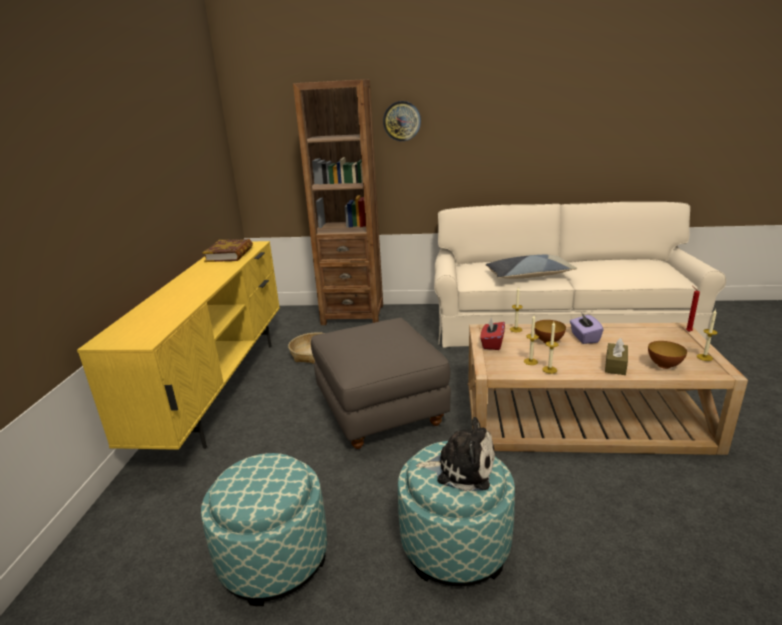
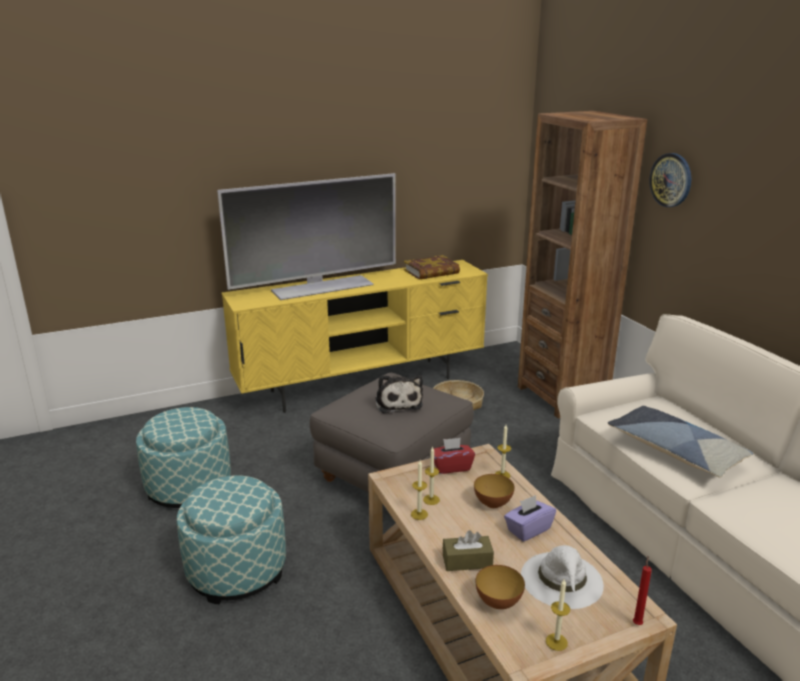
camera: 60 degrees right, 0 degrees up
(176, 297) = (321, 287): none -> television
(461, 468) = (228, 499): plush toy -> plush toy (398, 402)
(642, 341) = (562, 580): none -> white hat

